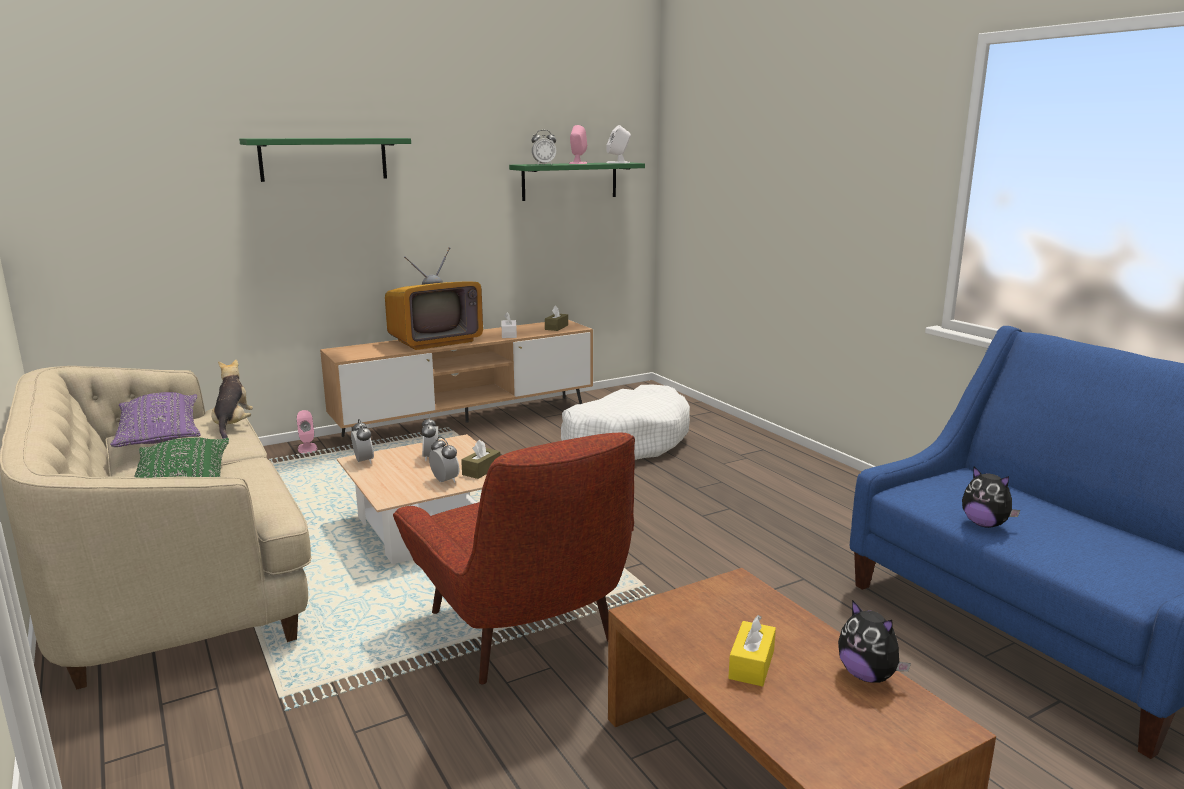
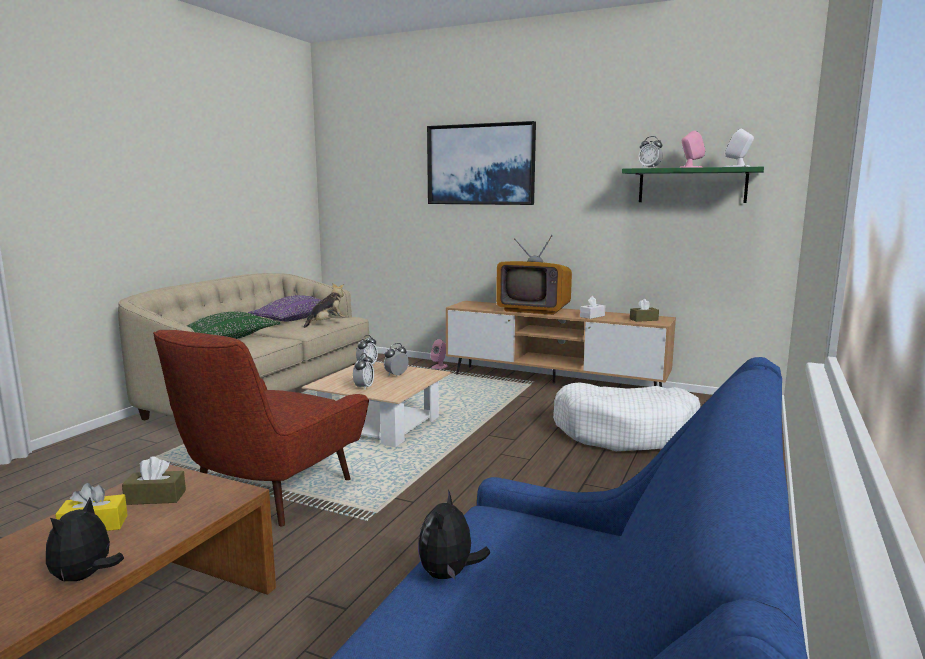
camera: 55 degrees right, 5 degrees down
(324, 159) = (480, 164): green shelf -> picture
(481, 470) = (394, 390): brown tissue box -> brown tissue box (155, 497)

